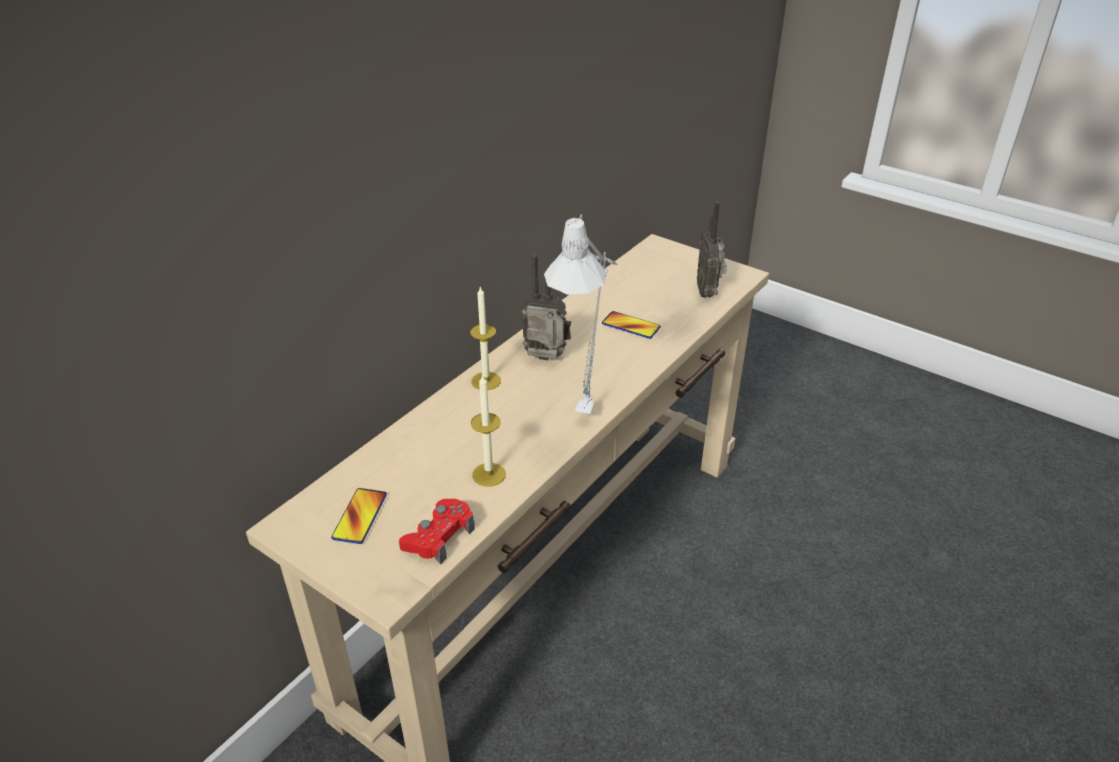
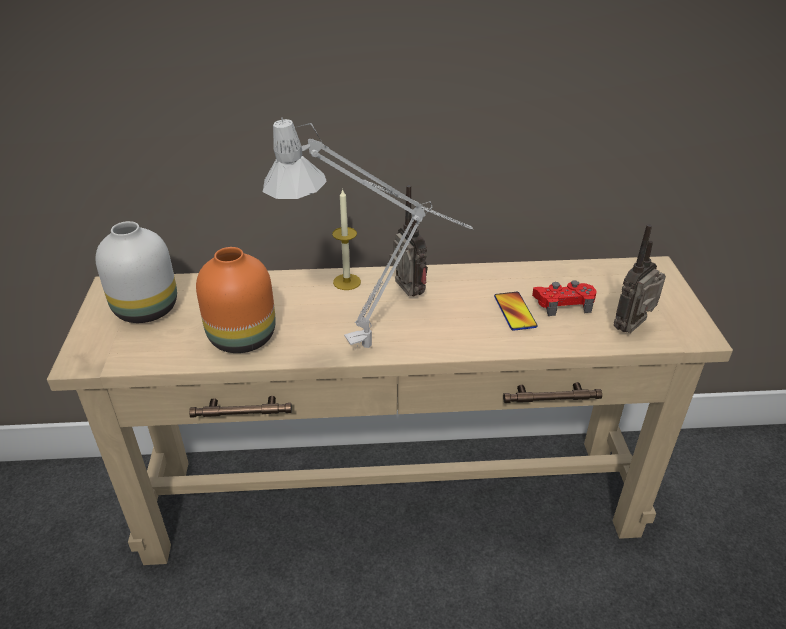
camera: 50 degrees right, 0 degrees up
(360, 516) = (144, 309): phone -> white vase
(439, 537) = (153, 352): red game controller -> red game controller (563, 303)
(489, 474) = (241, 339): candle -> orange vase

